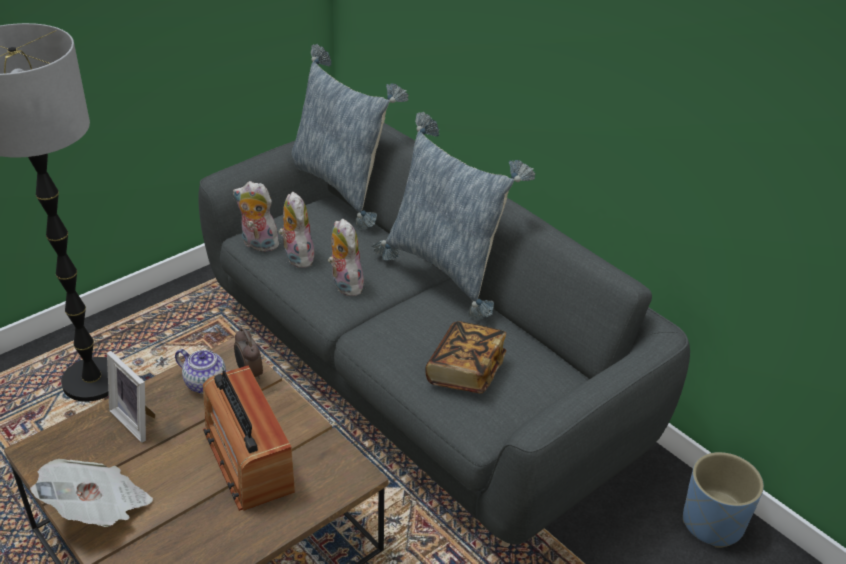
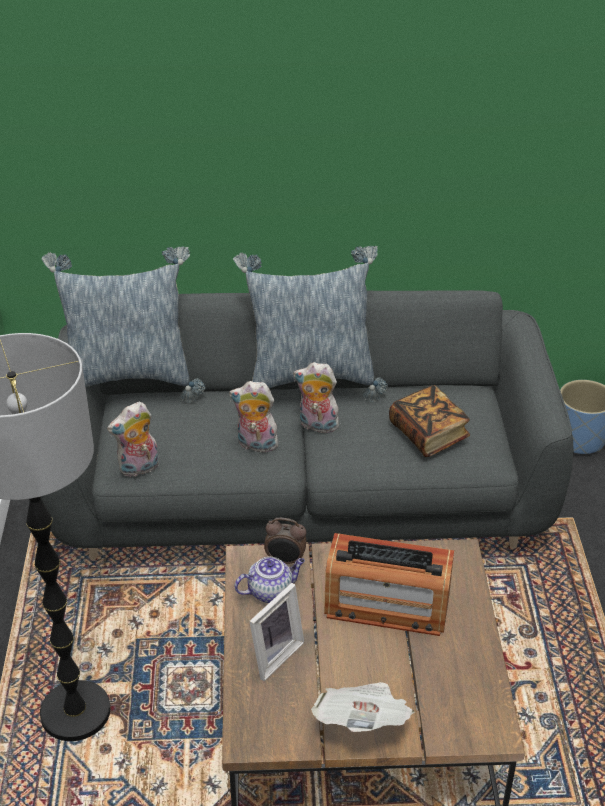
camera: 50 degrees left, 0 degrees up
(137, 420) = (273, 654): picture frame -> picture frame turned 45 degrees counterclockwise
(296, 256) = (186, 454): plush toy -> plush toy (317, 426)

